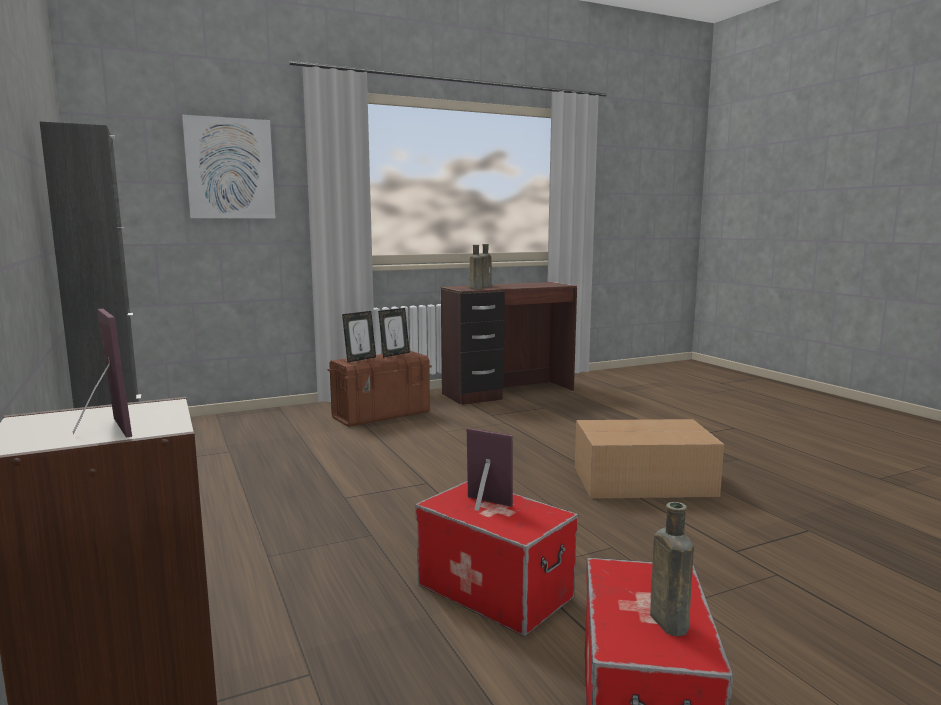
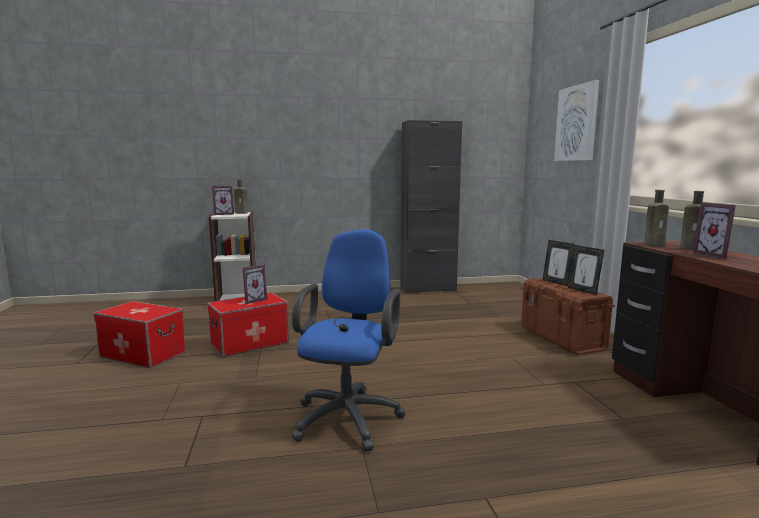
camera: 105 degrees right, 0 degrees up
(509, 286) = (716, 255): none -> picture frame
(640, 481) = (349, 416): cardboard box -> blue office chair
(667, 621) = (128, 310): brown bottle -> brown bottle (242, 213)

